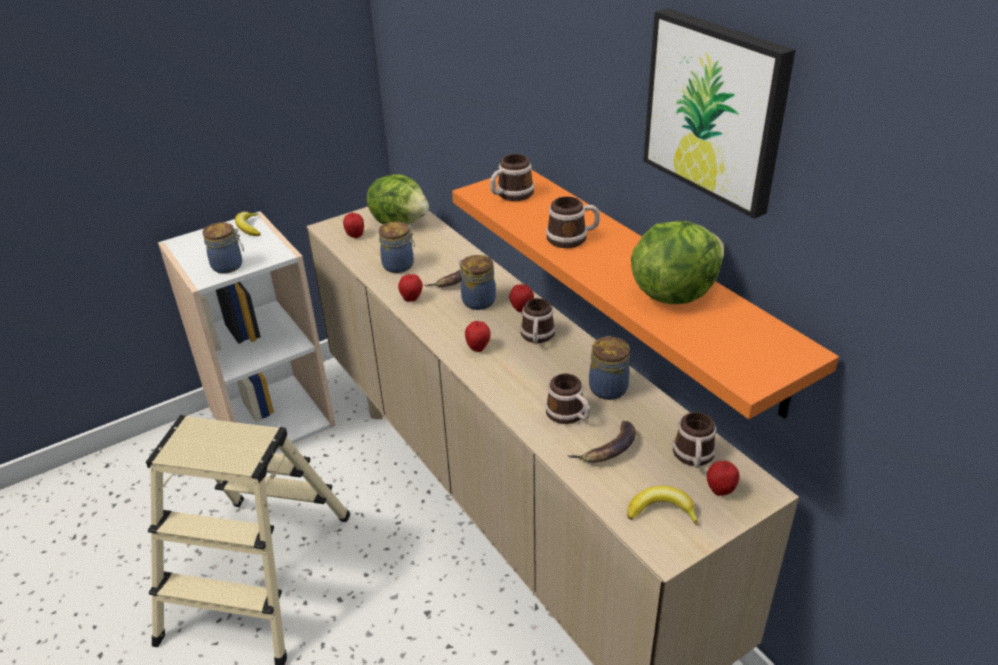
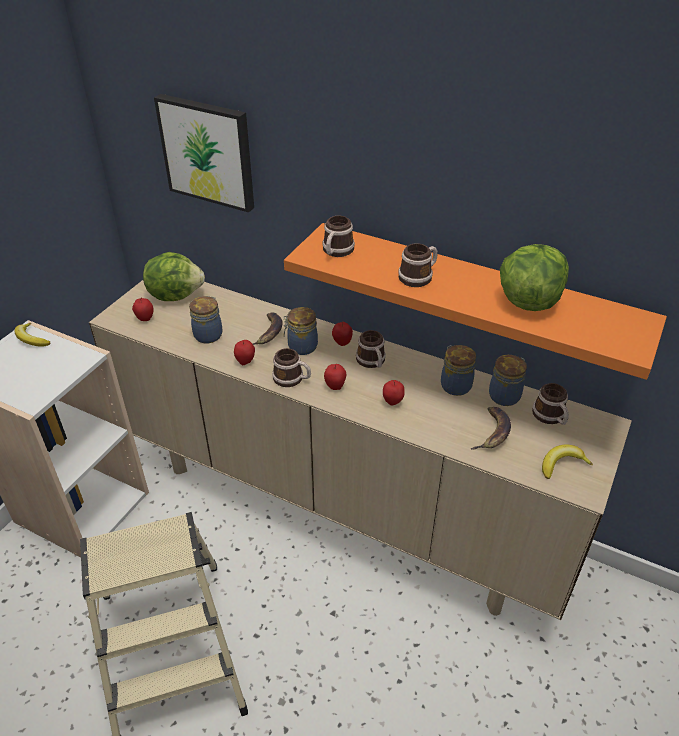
camera: 30 degrees left, 5 degrees up
(229, 266) = (45, 382): jar -> jar (505, 395)
(569, 415) = (446, 417): mug -> mug (292, 379)
(716, 110) = (550, 154): picture -> picture (208, 152)
(720, 491) = (585, 435): apple -> apple (392, 402)

